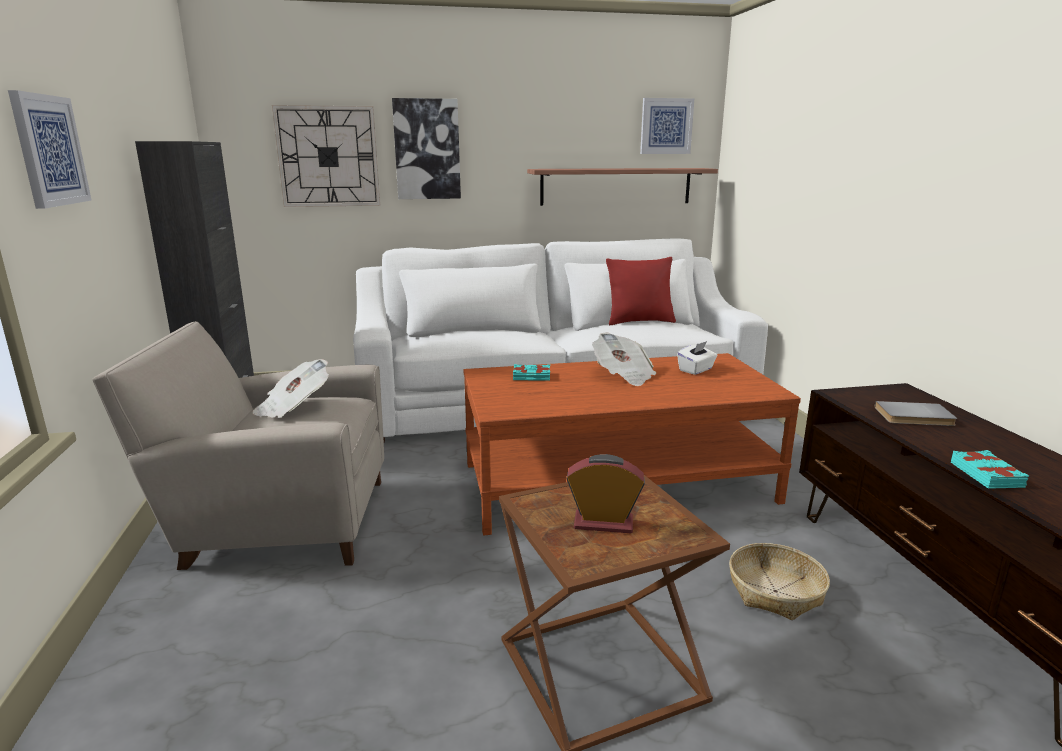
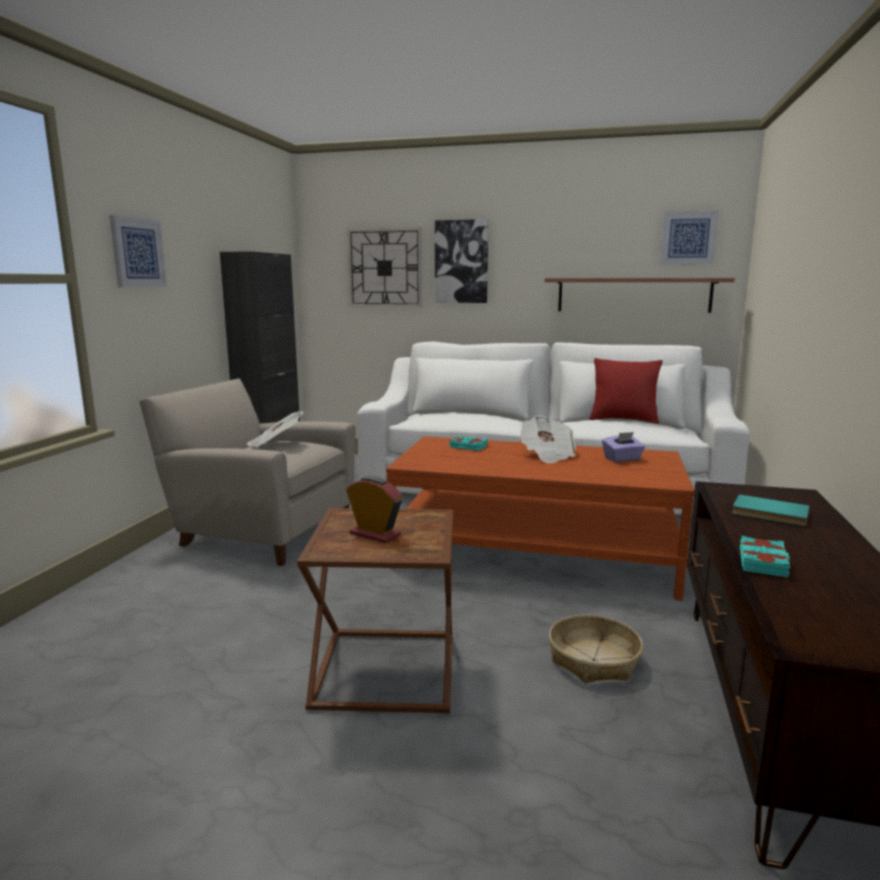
camera: 25 degrees right, 5 degrees down
(696, 370) = (622, 459): white tissue box -> purple tissue box
(915, 417) = (770, 513): grey book -> turquoise book

